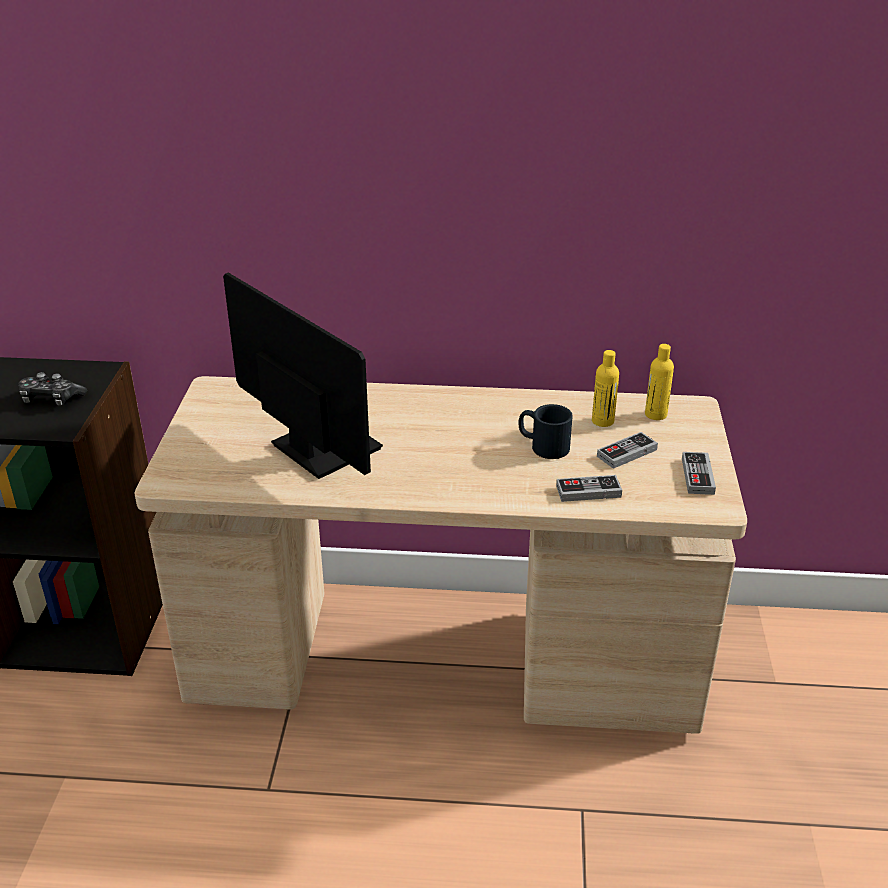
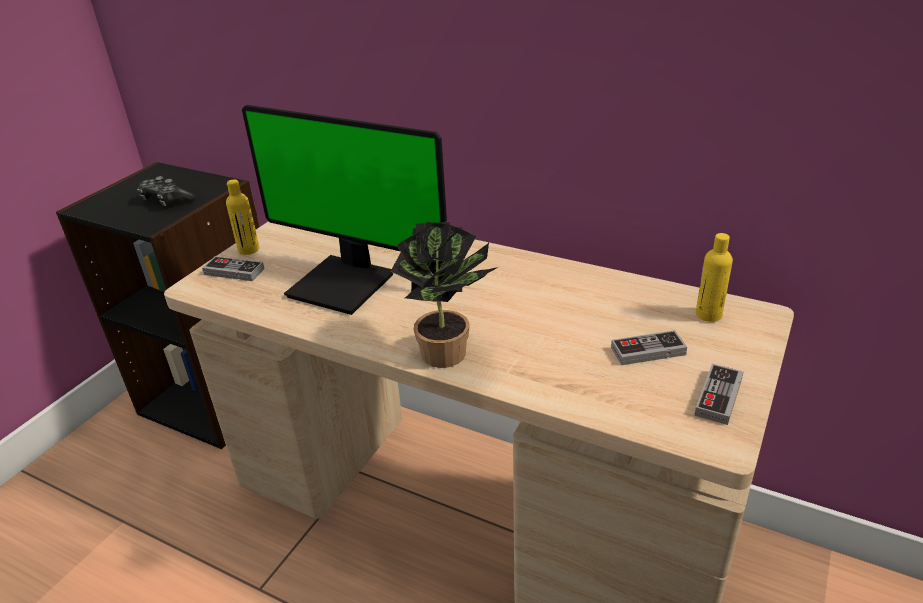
camera: 25 degrees right, 0 degrees up
(321, 449) = (345, 283): monitor -> monitor turned 135 degrees clockwise
(469, 491) = (450, 355): none -> potted plant
(543, 446) = (559, 323): black mug -> none
(588, 491) = (576, 385): game controller -> game controller (234, 271)
(602, 421) = (642, 310): yellow bottle -> yellow bottle (248, 249)

